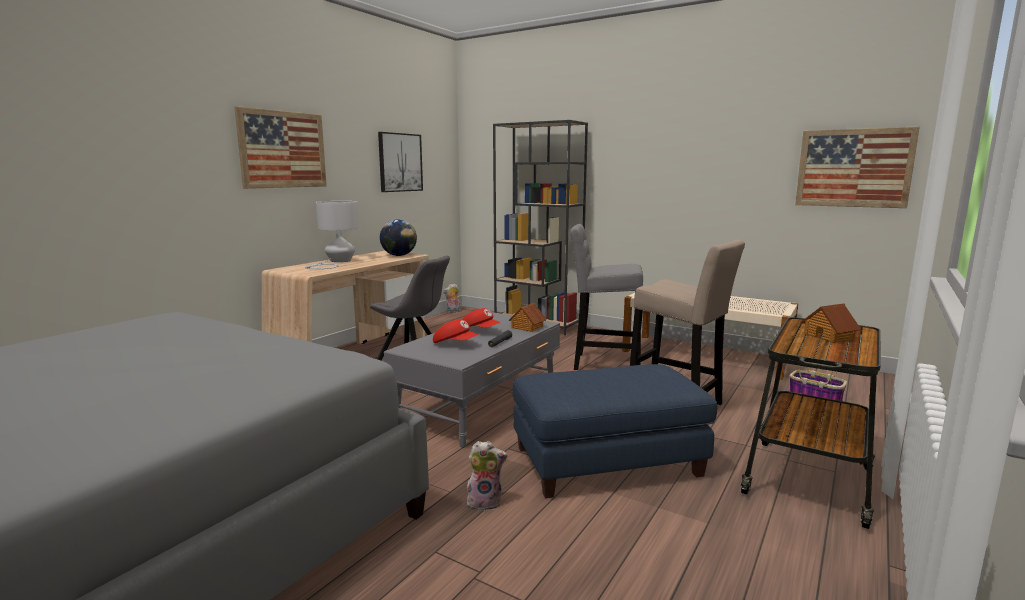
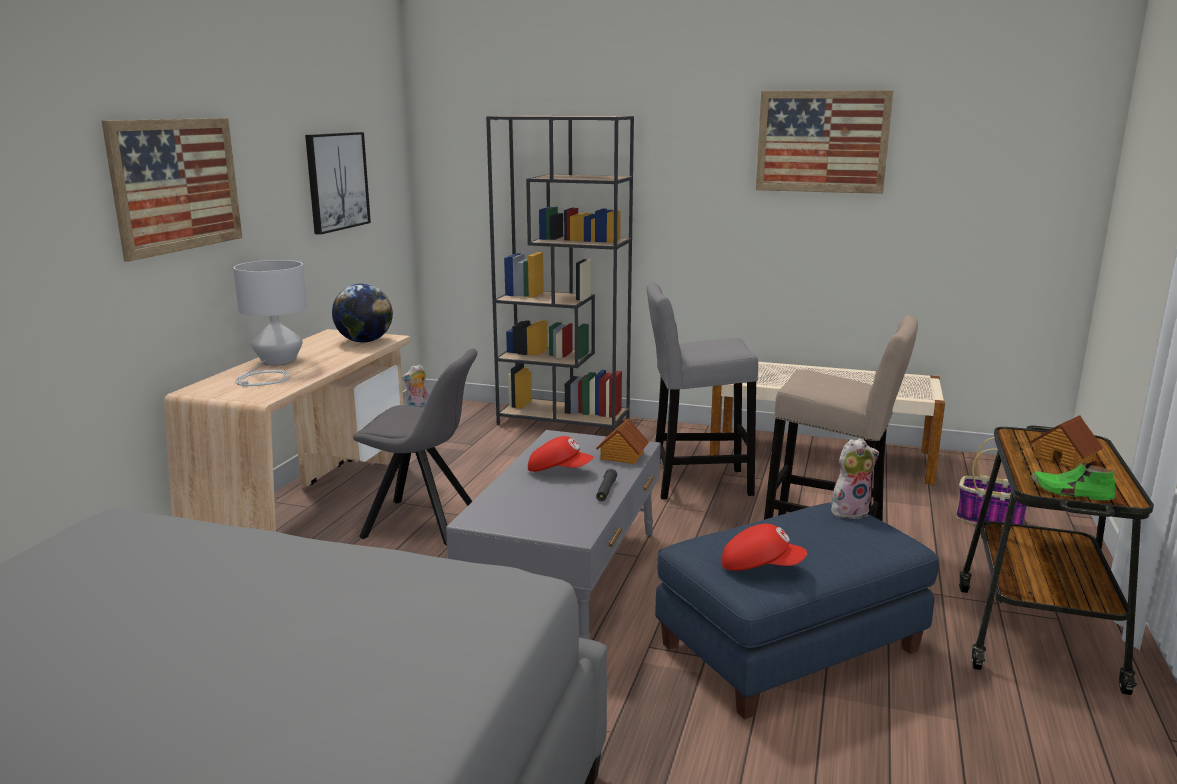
camera: 15 degrees left, 5 degrees up
(455, 344) = (543, 500): red cap -> red cap (760, 566)
(485, 502) = (670, 739): plush toy -> plush toy (849, 511)
(813, 353) = (1070, 492): none -> green shoe
(853, 168) = (1011, 195): picture -> picture (822, 141)

